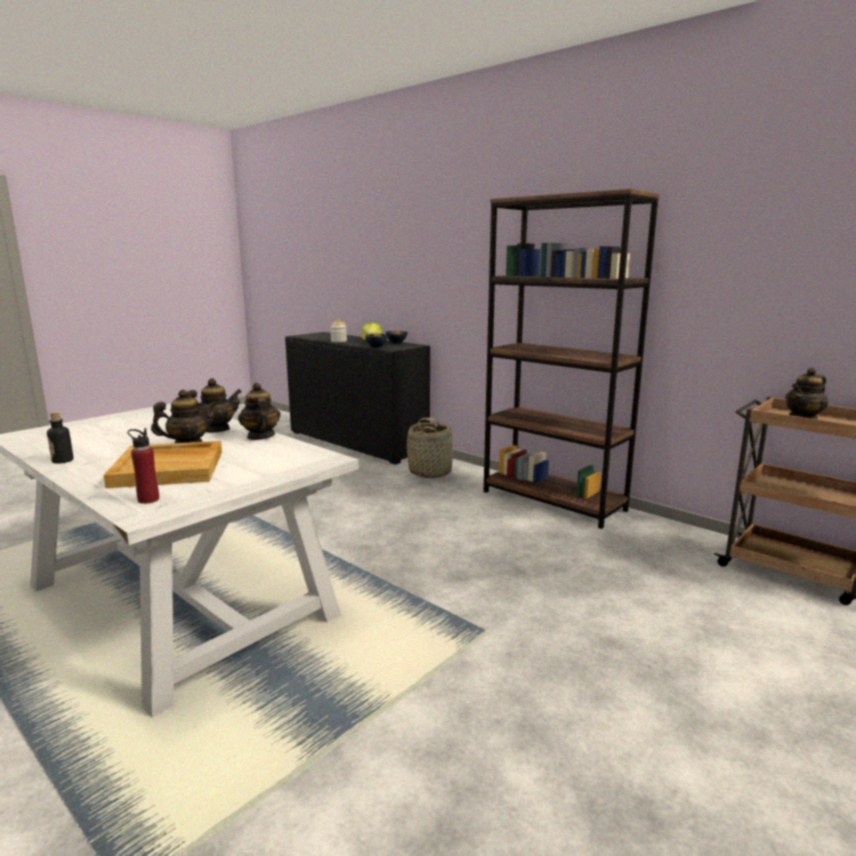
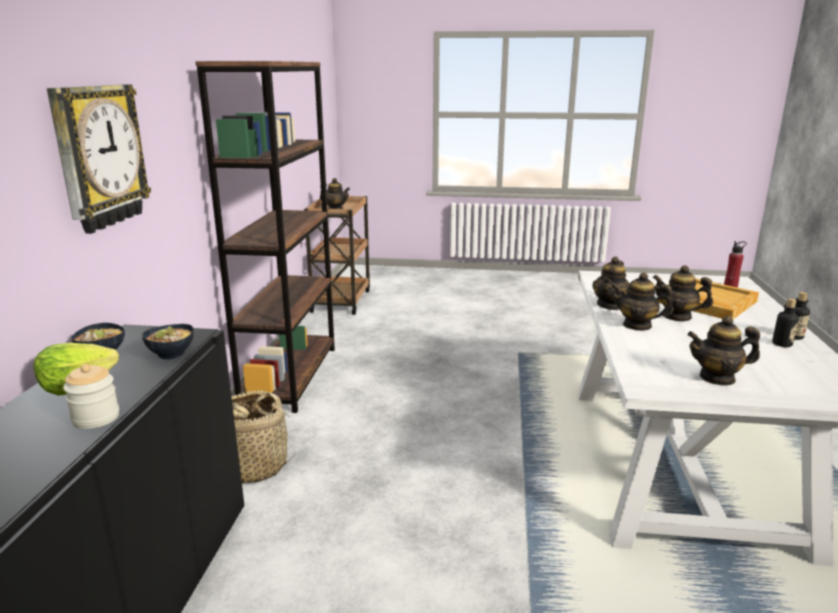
camera: 125 degrees left, 5 degrees up
(76, 451) = (782, 344): none -> bottle
(129, 420) = (717, 378): none -> teapot
(436, 257) = (99, 156): none -> wall clock

